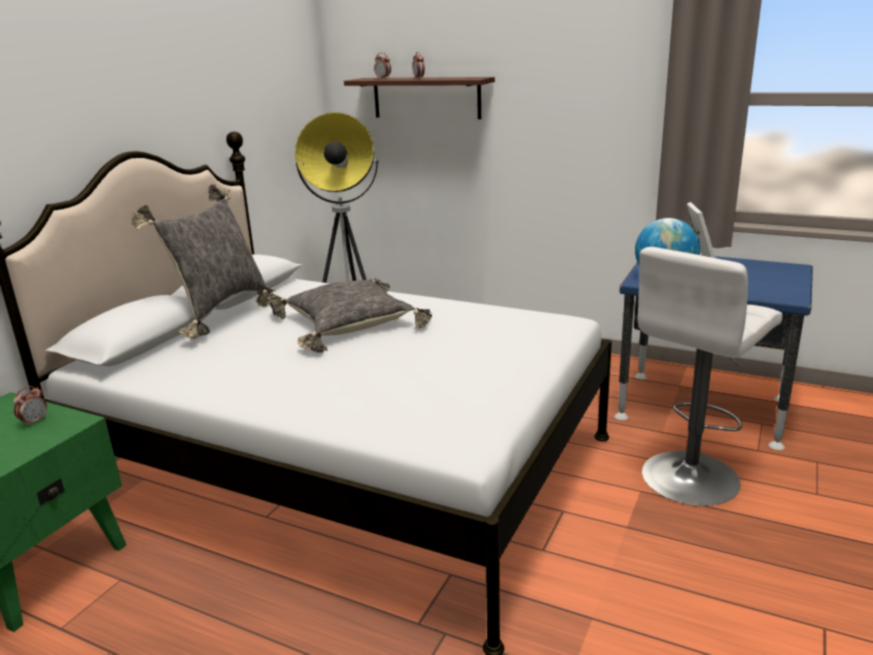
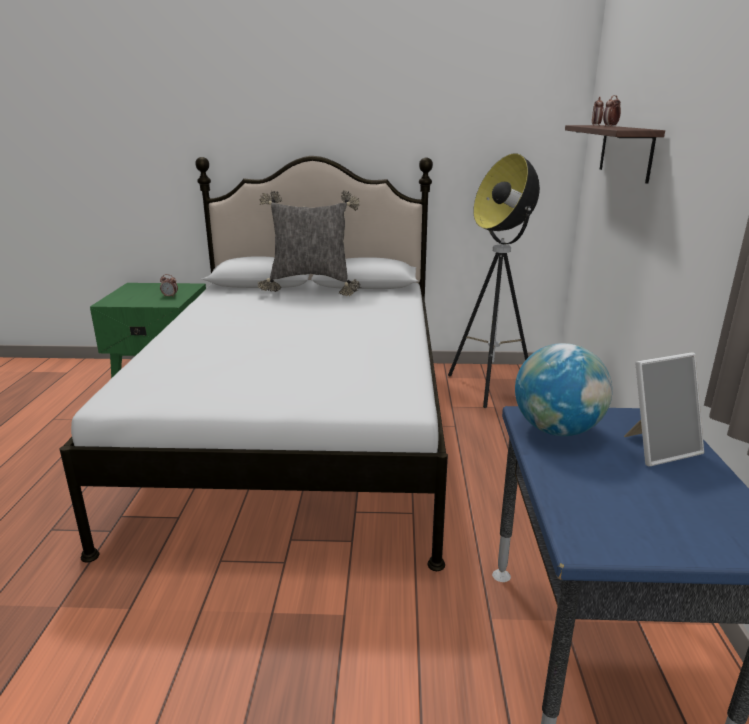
camera: 65 degrees right, 0 degrees up
(348, 322) = (334, 323): pillow -> none
(688, 478) = (392, 656): white stool -> none

